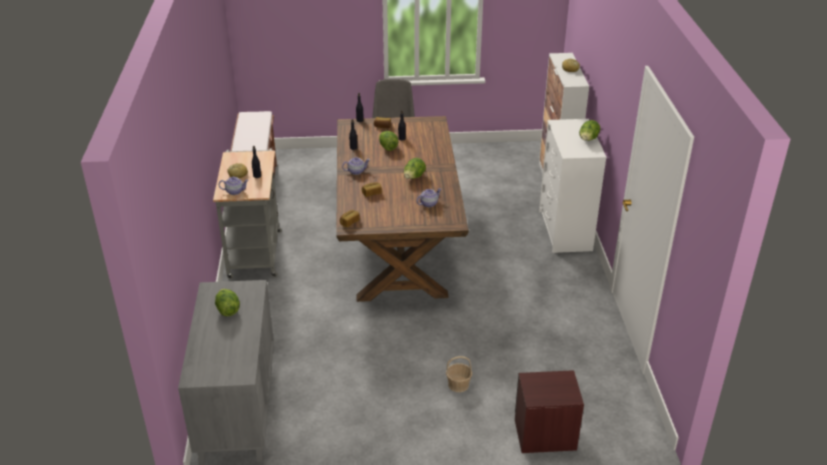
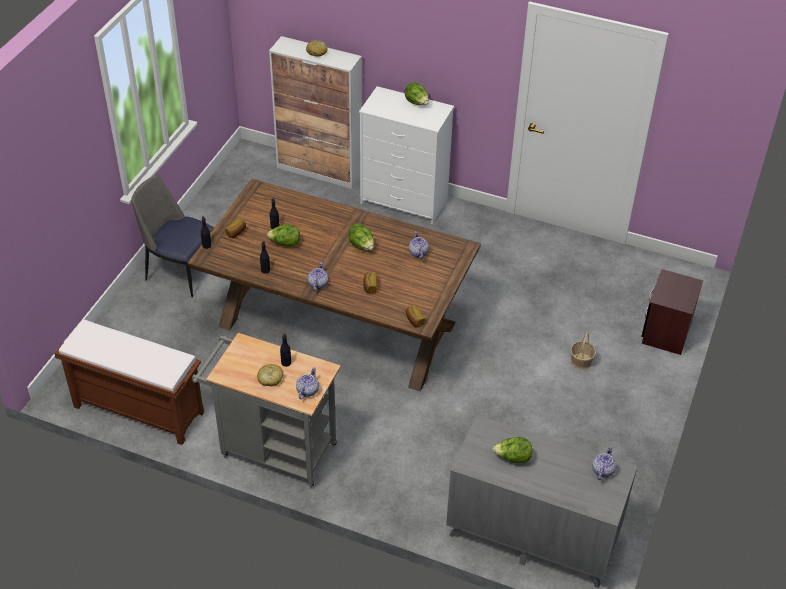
camera: 65 degrees left, 10 degrees up
(239, 363) = (602, 470): none -> teapot

